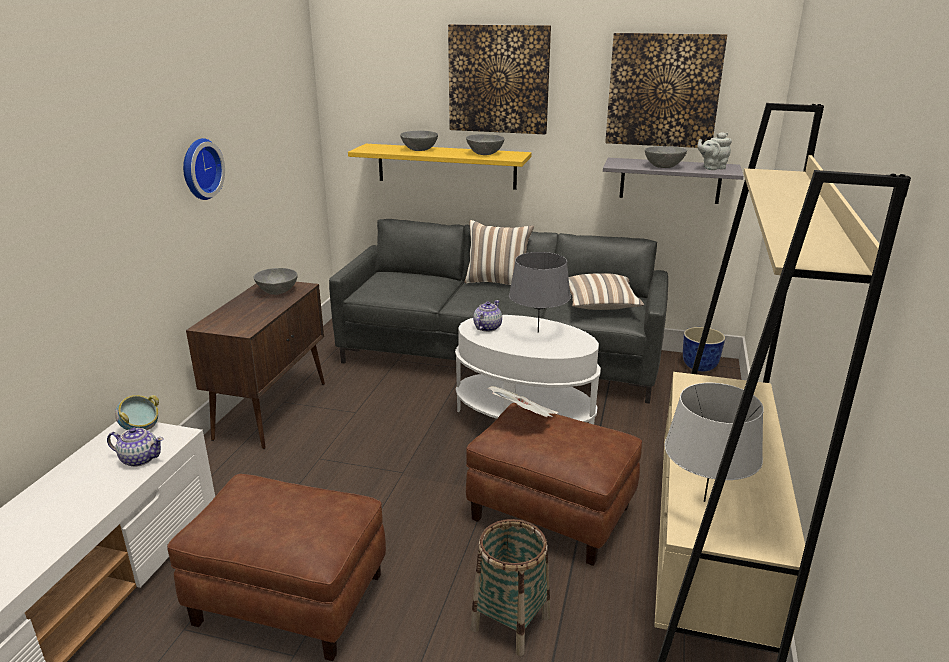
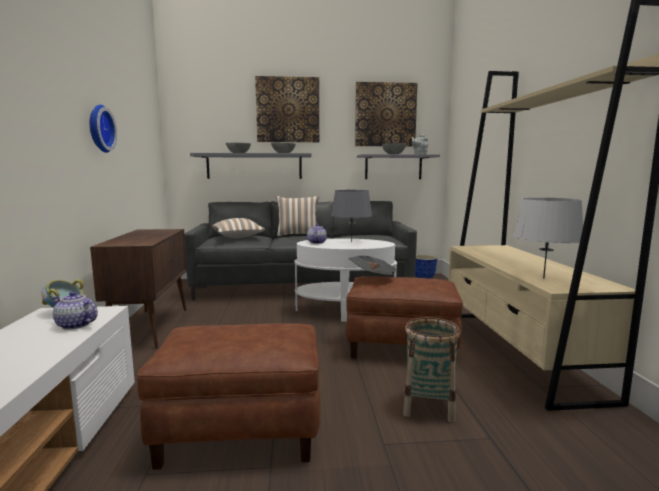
camera: 20 degrees left, 15 degrees down
(139, 459) = (75, 325): teapot -> teapot turned 150 degrees counterclockwise
(277, 291) = (154, 232): grey bowl -> none
(446, 166) = (254, 166): yellow shelf -> grey shelf
(600, 305) = (371, 237): pillow -> pillow (238, 237)

